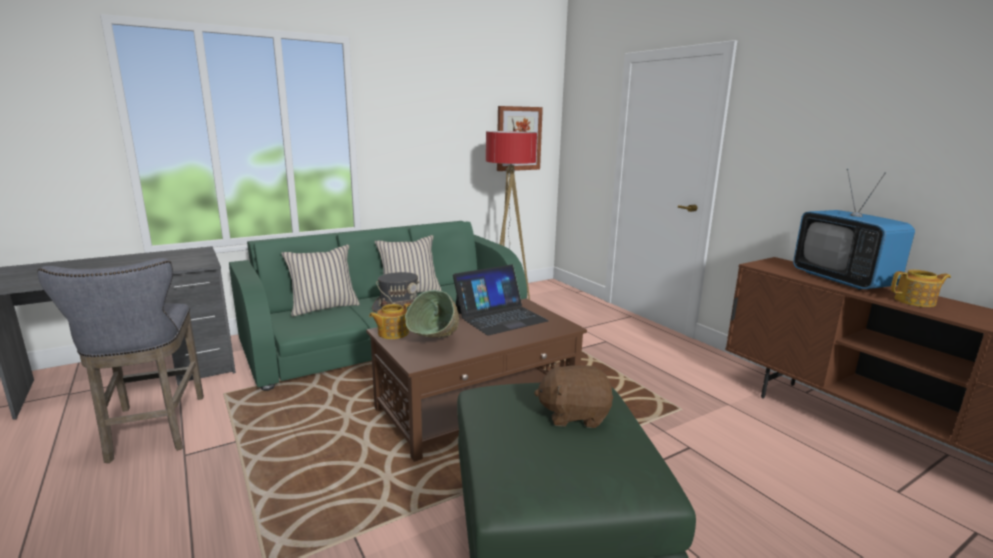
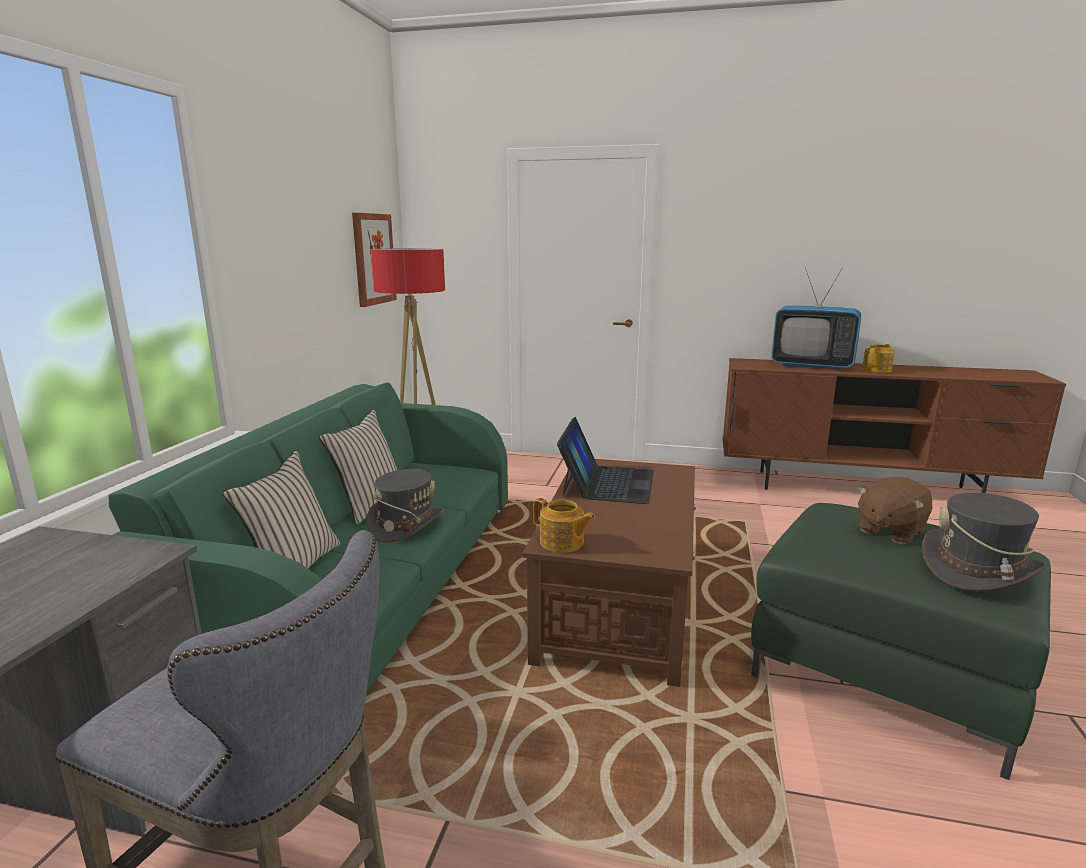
camera: 45 degrees left, 0 degrees up
(392, 333) = (562, 542): teapot -> teapot turned 60 degrees counterclockwise
(436, 344) = (631, 532): green bowl -> none
(555, 465) = (978, 569): none -> grey hat

